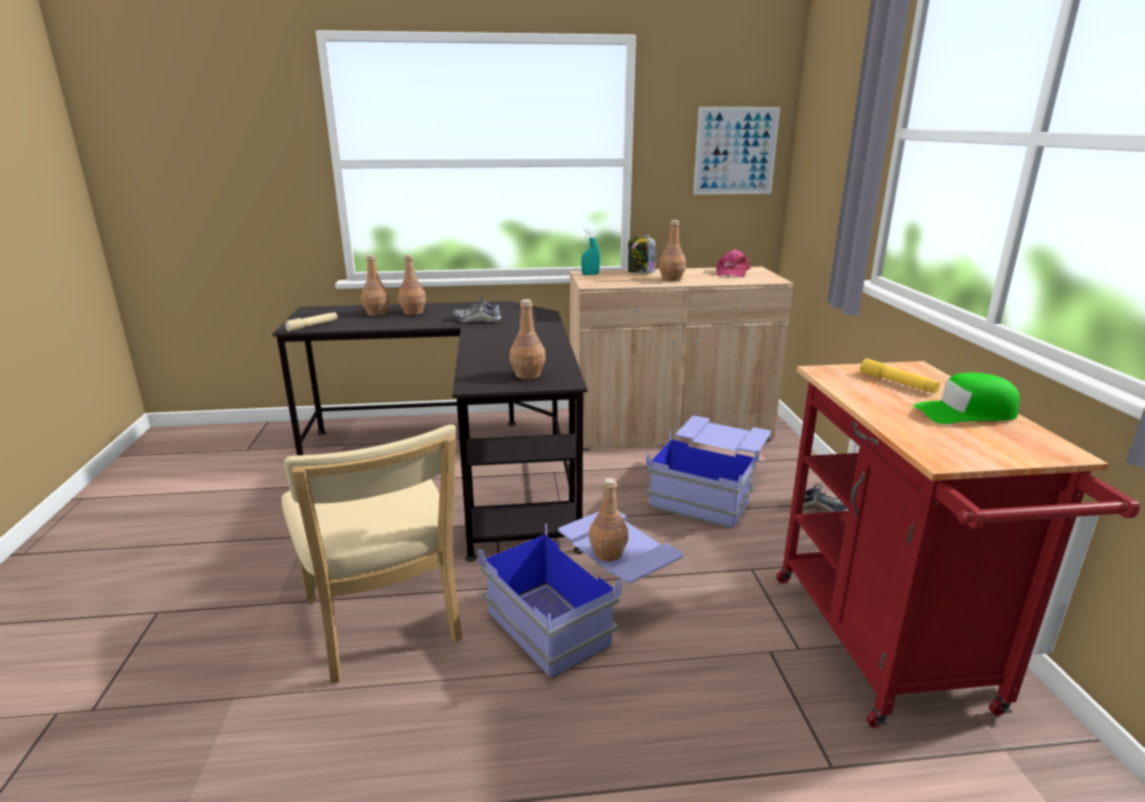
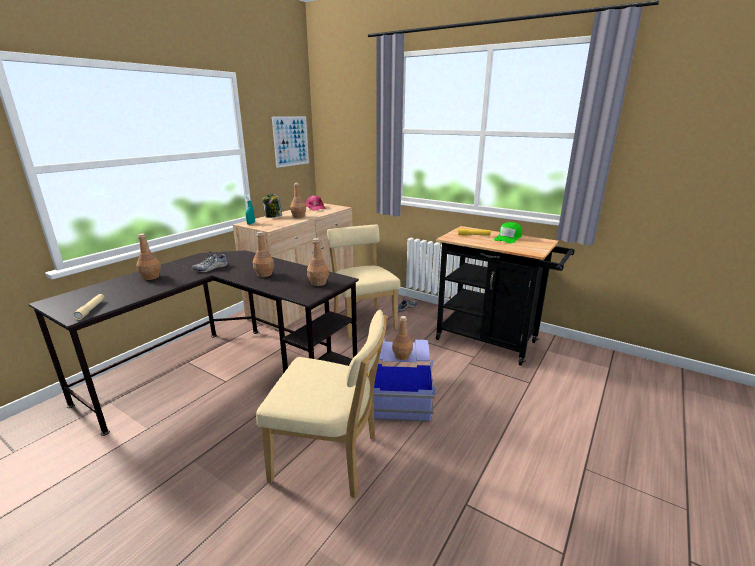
camera: 50 degrees left, 0 degrees up
(376, 313) = (122, 286): brown bottle -> brown bottle (264, 274)
(709, 491) = (363, 321): blue storage box -> beige chair
(888, 651) = (492, 342): red cart -> black cart

